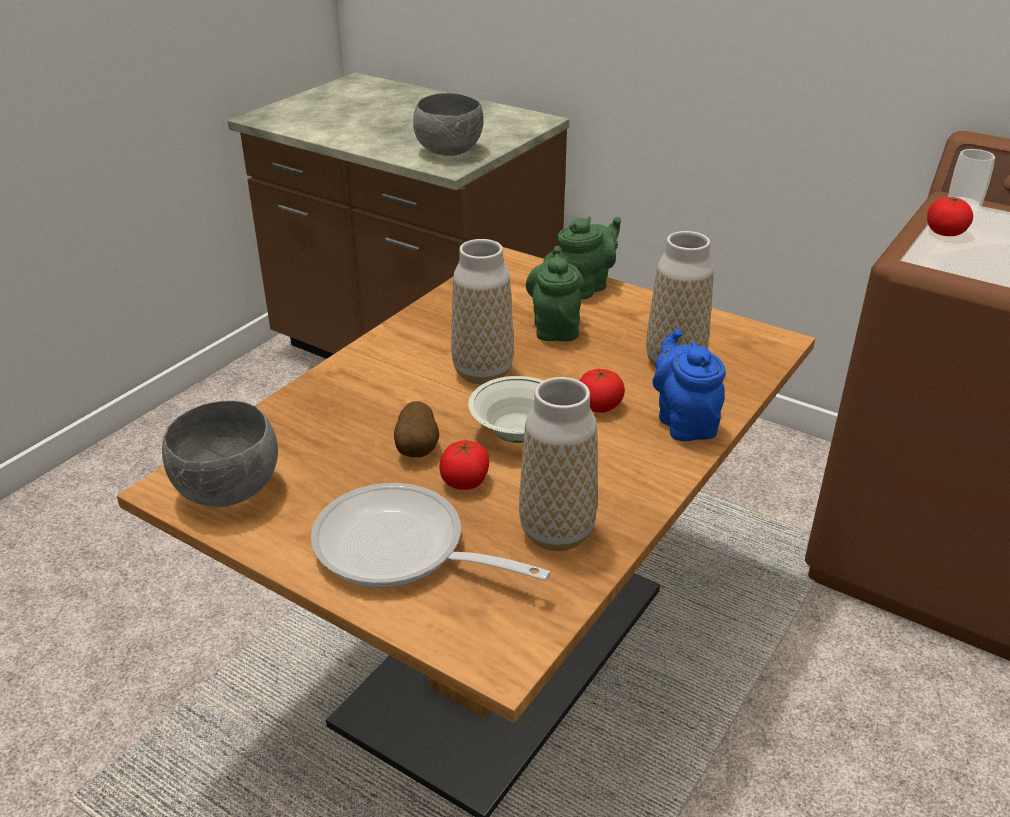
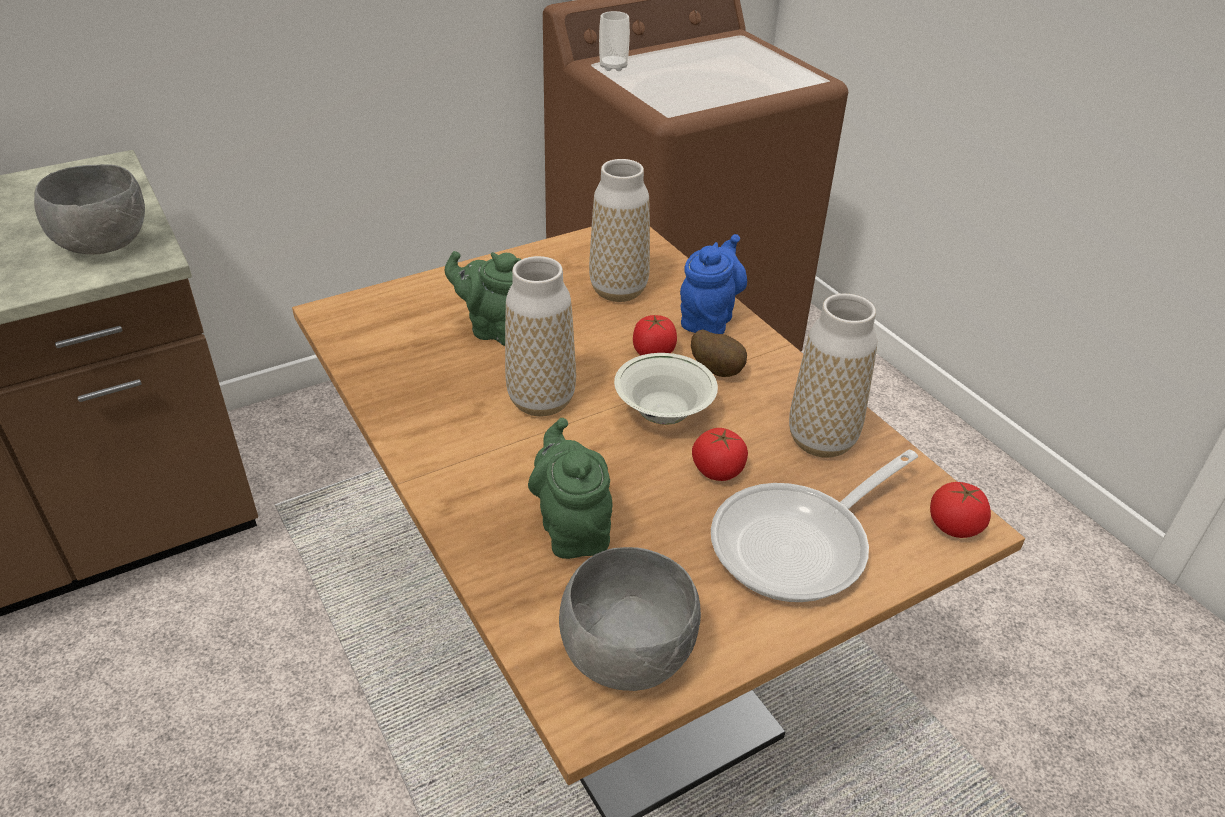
camera: 65 degrees left, 5 degrees up
(418, 450) = (646, 485): potato -> potato (718, 370)
(585, 287) = (441, 286): green teapot -> green teapot (573, 529)
(684, 422) = (708, 319): blue teapot -> blue teapot turned 105 degrees clockwise
(945, 233) = (642, 86): tomato -> tomato (954, 526)

